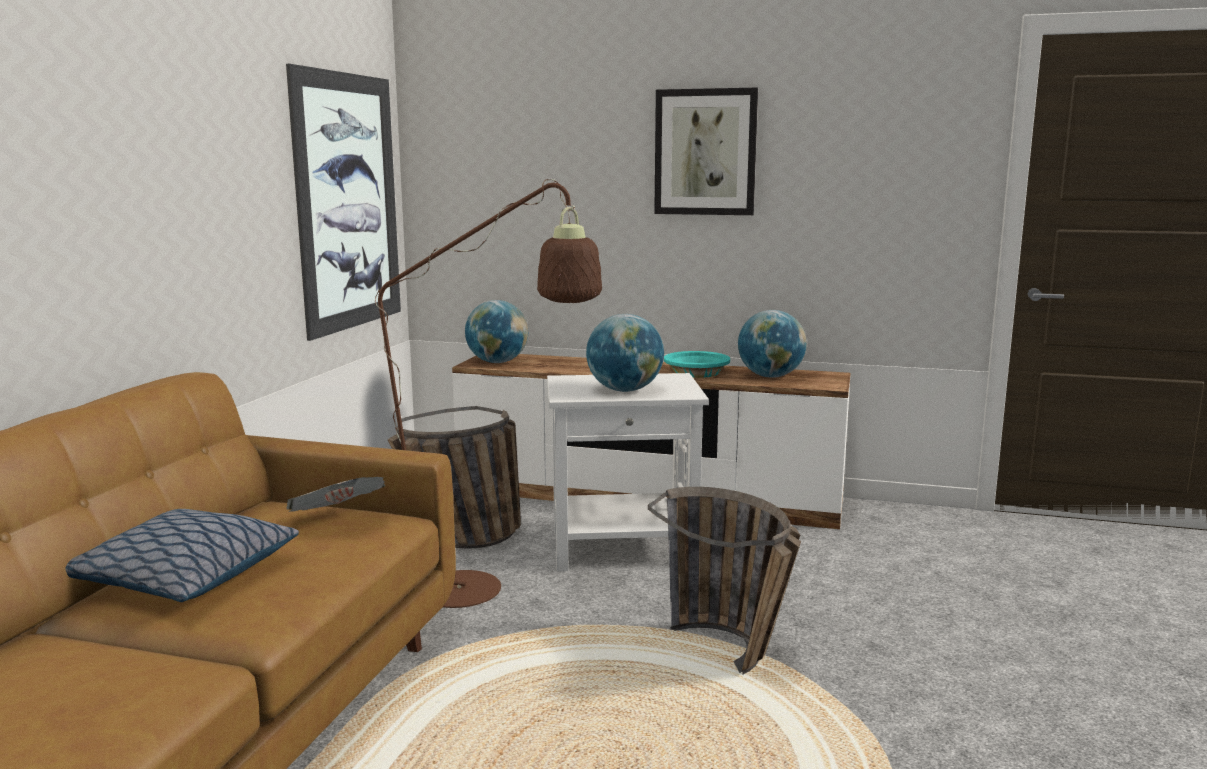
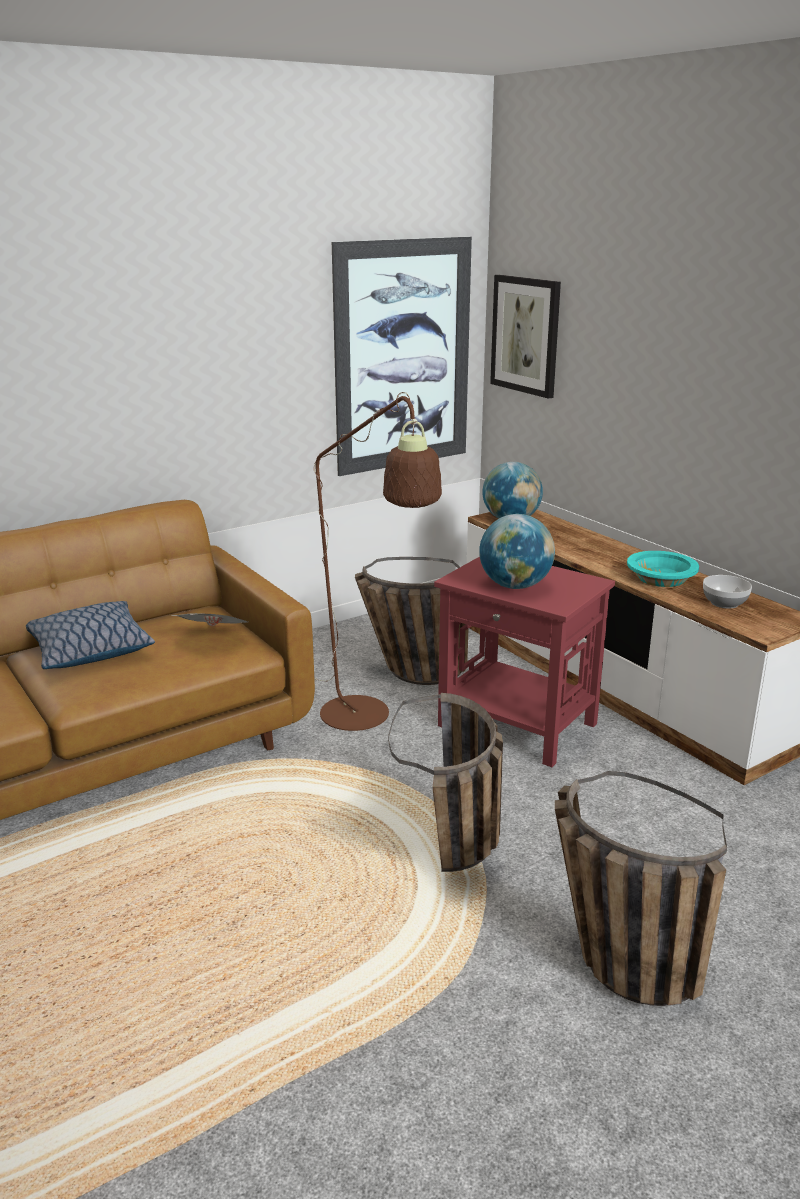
camera: 40 degrees right, 10 degrees up
(623, 548) = (516, 725): white side table -> red side table
(705, 152) = (722, 342): picture -> picture (526, 335)
(770, 376) = (725, 603): globe -> bowl
(950, 673) = (613, 960): none -> basket

